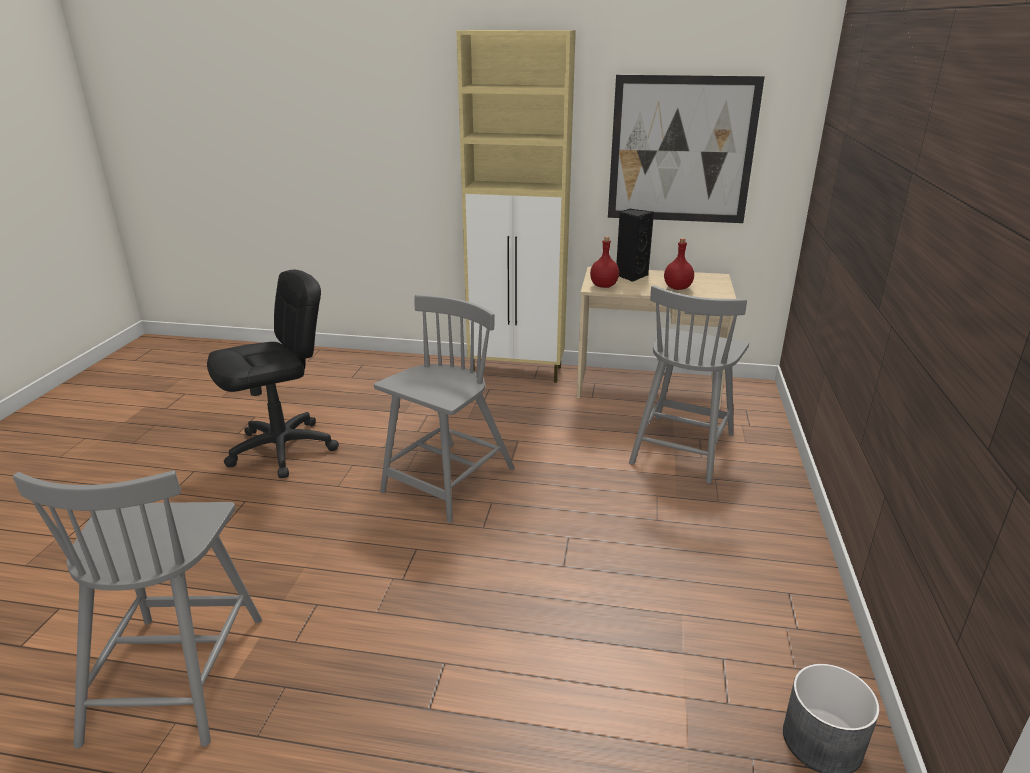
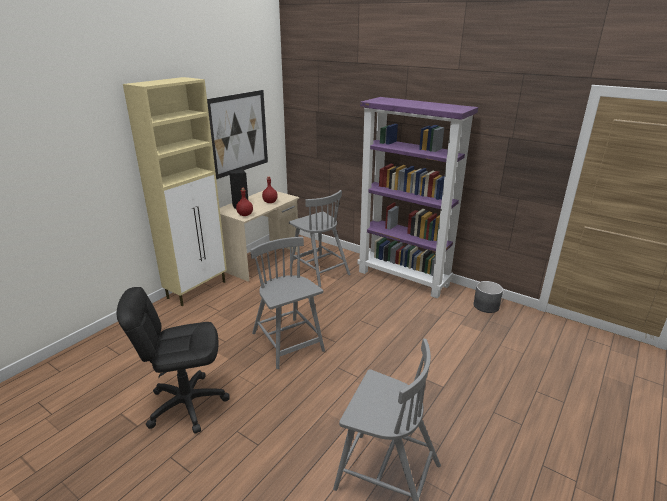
camera: 65 degrees left, 0 degrees up
(282, 449) = (187, 404): black office chair -> black office chair turned 90 degrees counterclockwise
(782, 558) = (404, 278): none -> purple bookcase

